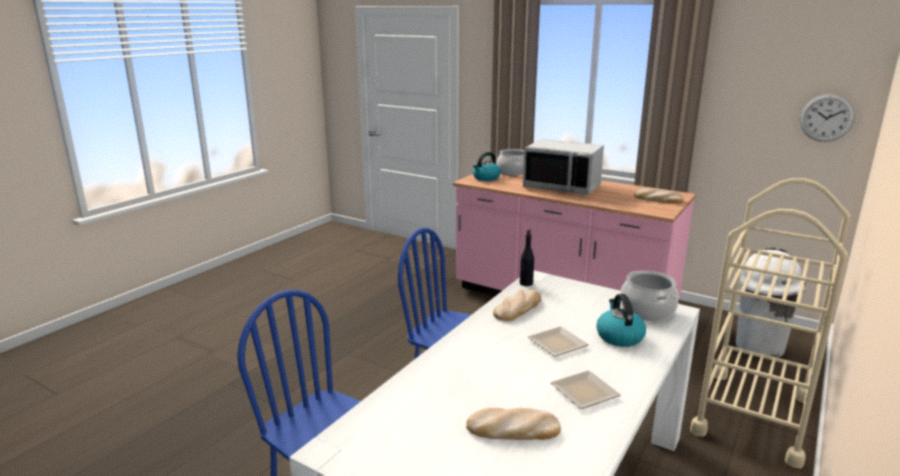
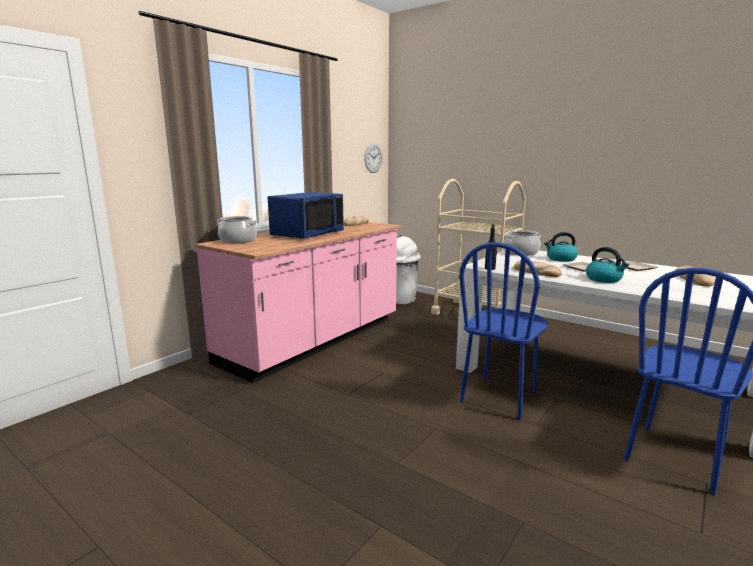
camera: 85 degrees left, 5 degrees down
(486, 178) = (252, 247): kettle -> kettle (604, 279)
(562, 187) = (307, 234): grey microwave -> blue microwave

